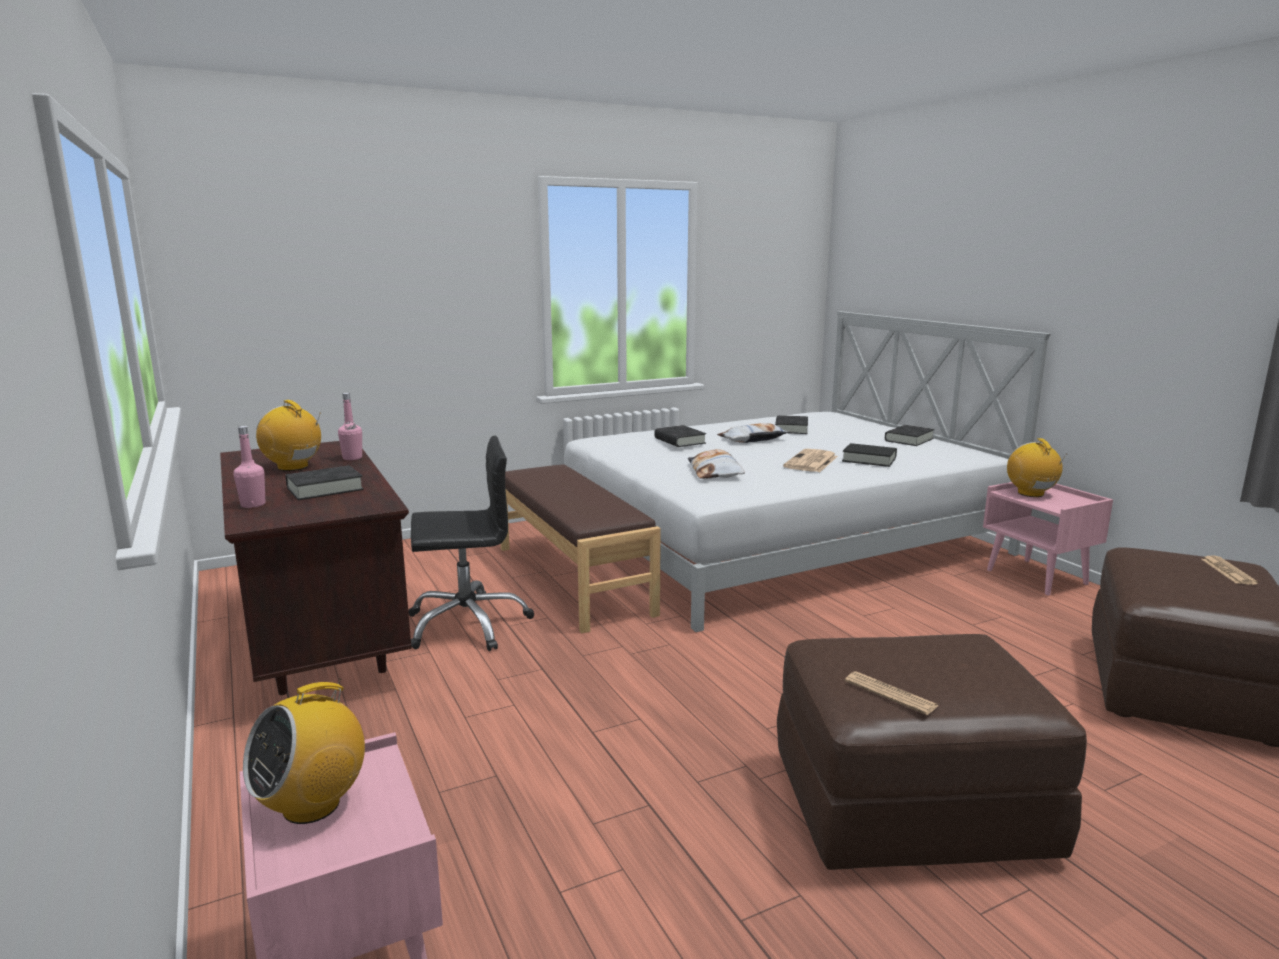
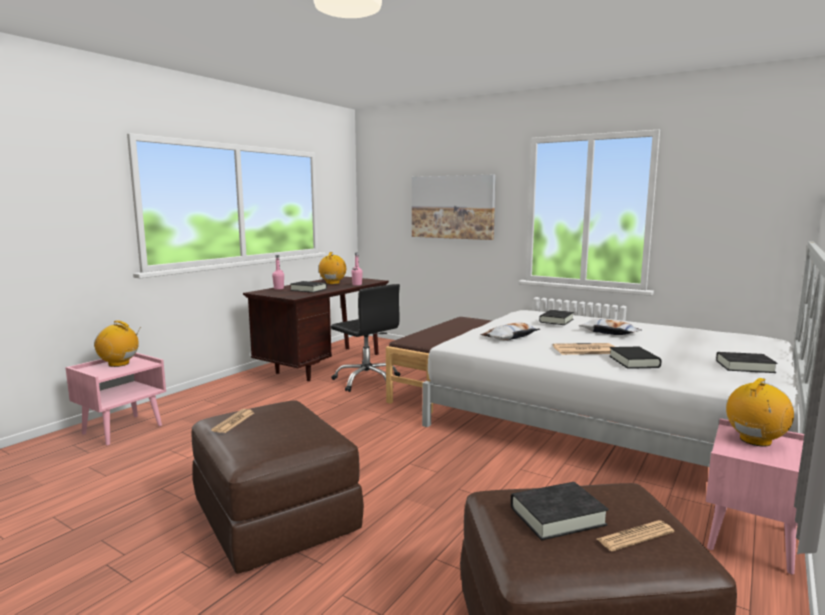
camera: 60 degrees right, 5 degrees down
(406, 288) = (452, 207): none -> picture
(791, 429) = (672, 336): black book -> black book (557, 516)

